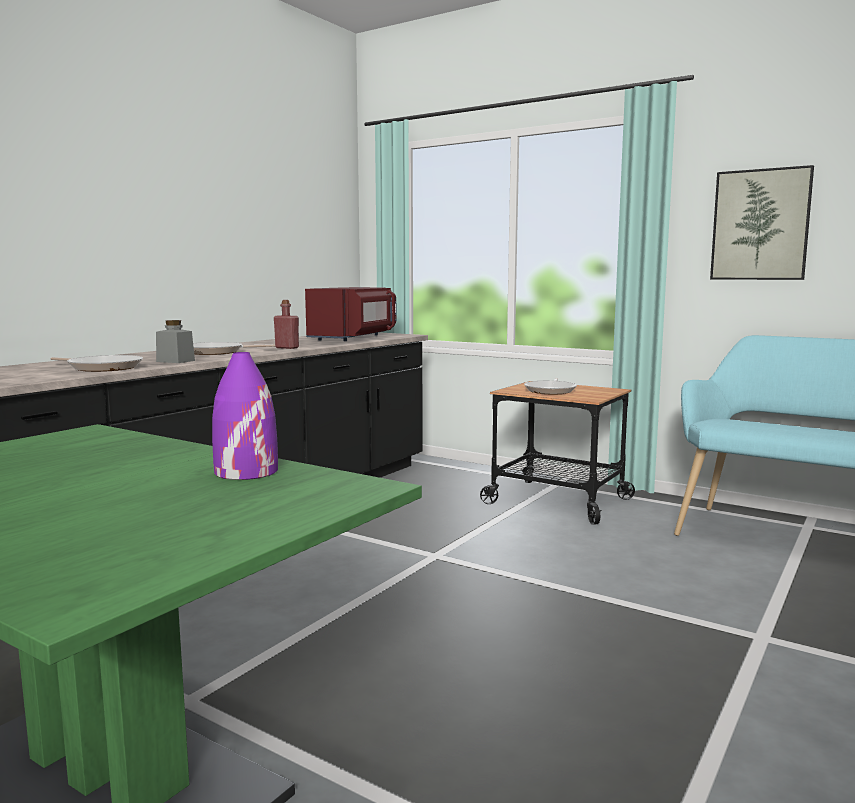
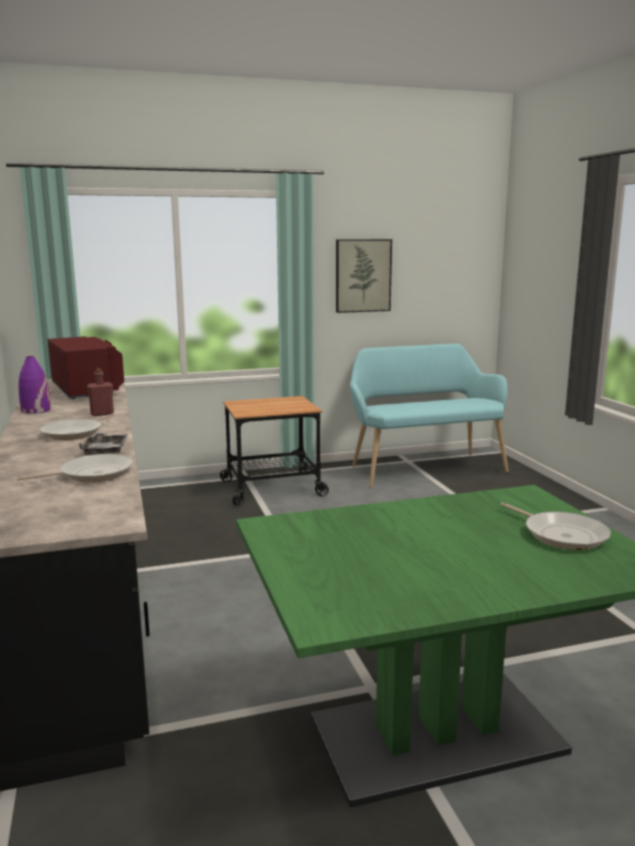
camera: 50 degrees left, 5 degrees up
(175, 361) = (105, 450): grey jar -> grey tray
(245, 471) = (461, 507): purple vase -> purple vase (35, 410)
(551, 390) = (267, 407): frying pan -> frying pan (561, 534)

